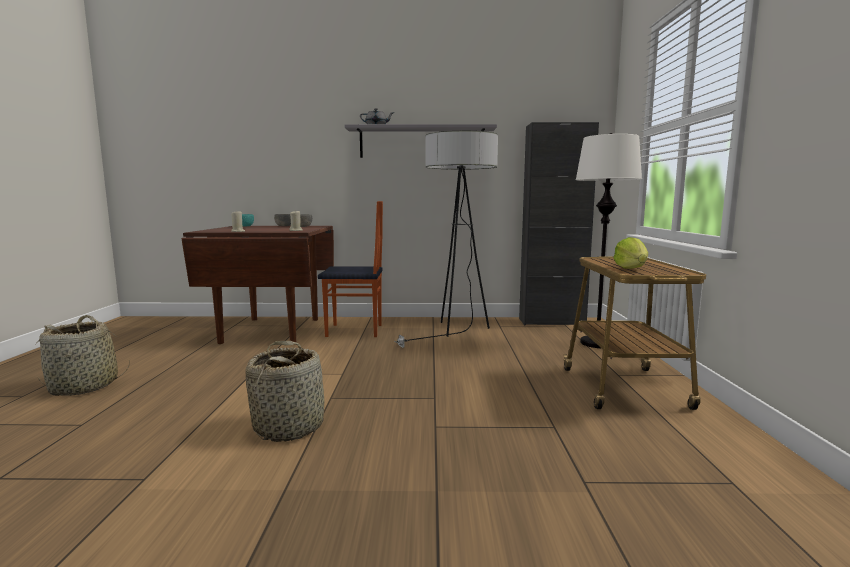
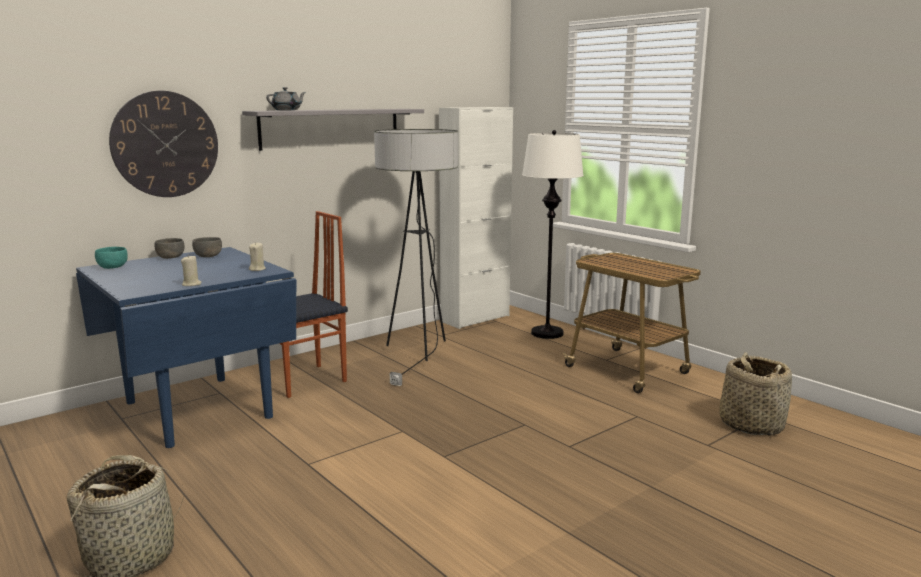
camera: 40 degrees left, 5 degrees up
(271, 330) = (196, 410): brown dining table -> blue dining table
(289, 427) = (468, 493): basket -> basket (751, 424)
(294, 150) = (165, 144): none -> wall clock
(551, 322) = (475, 318): black cabinet -> white cabinet
(631, 268) = (645, 271): lettuce -> none

